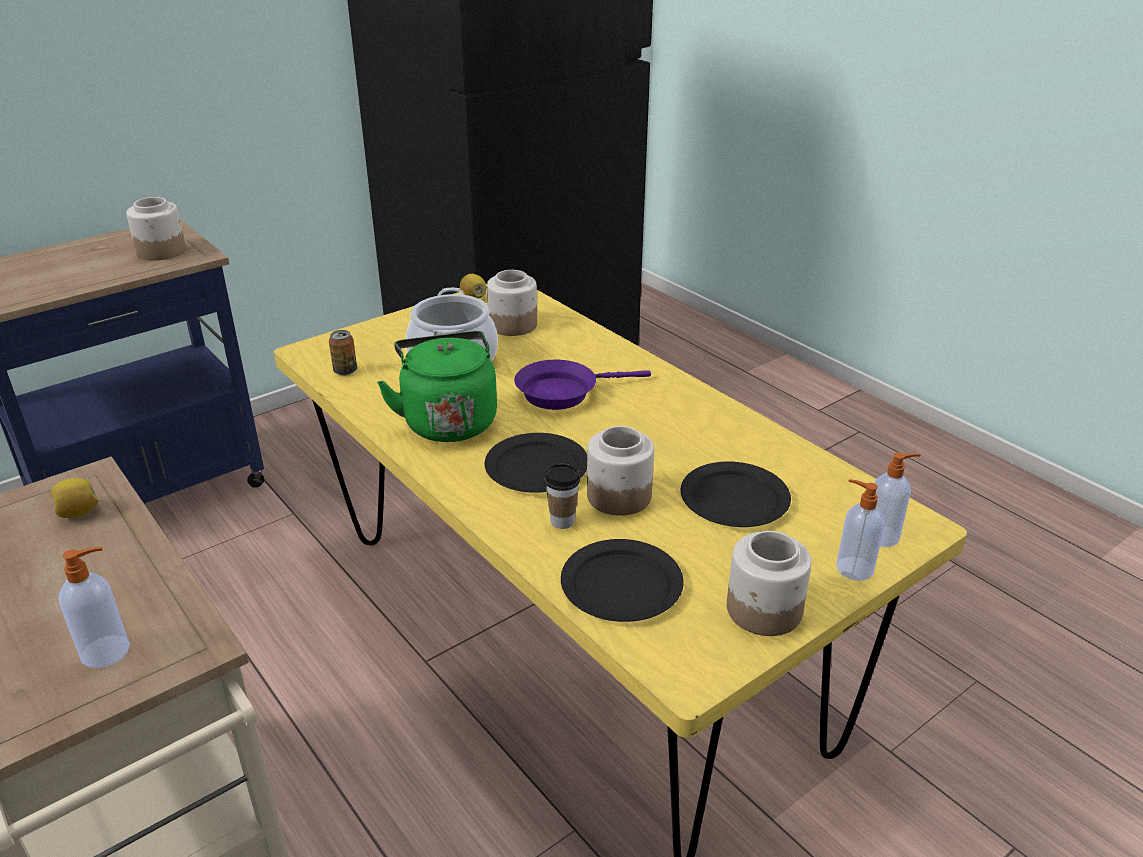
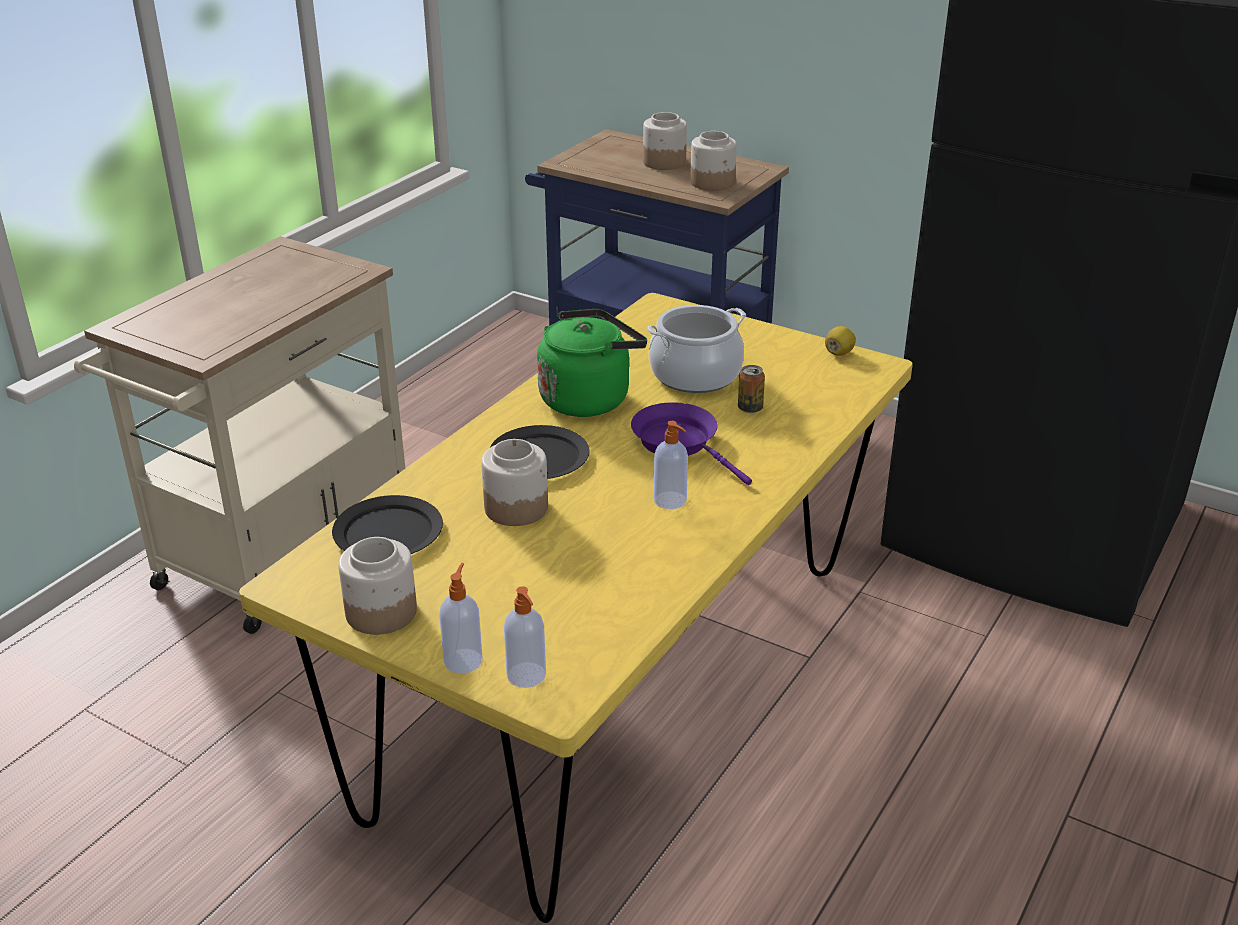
camera: 70 degrees right, 0 degrees up
(78, 513) = (323, 279): lemon -> none
(107, 651) = (193, 332): soap dispenser -> soap dispenser (671, 501)
(345, 371) = (638, 331): can -> can (750, 408)
(512, 325) = (796, 387): jar -> jar (663, 162)
(562, 521) = (463, 487): cup -> none
(735, 499) = (546, 574): black plate -> none

